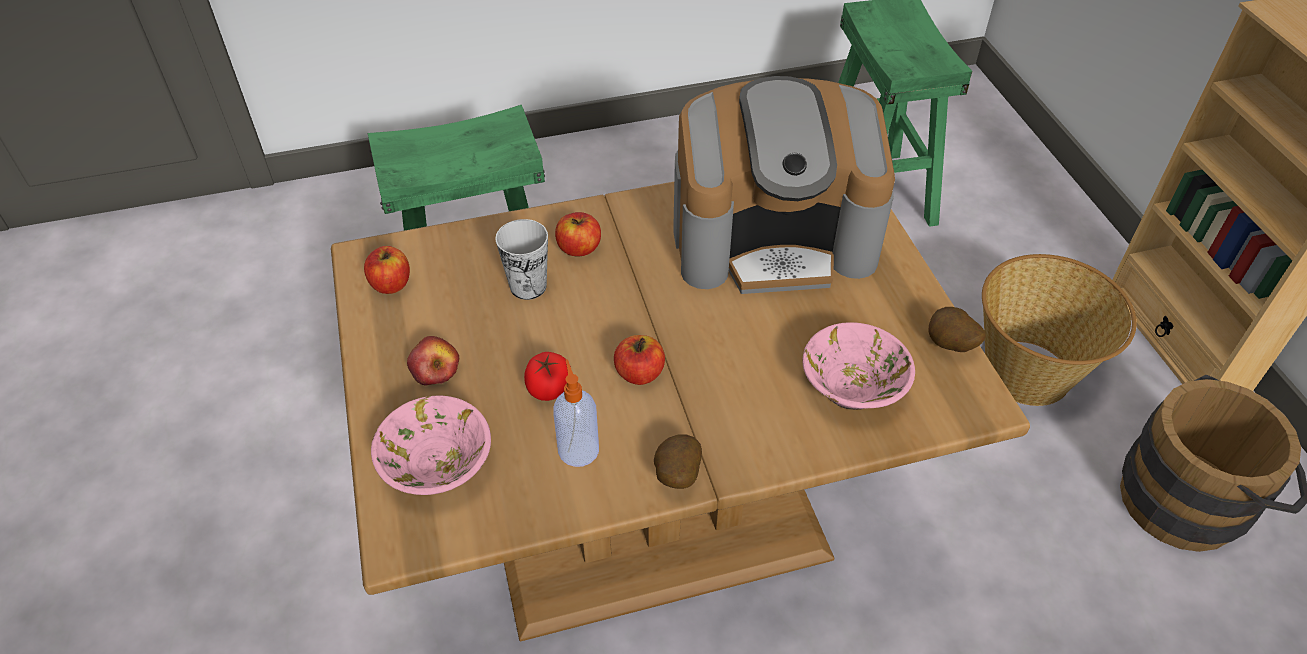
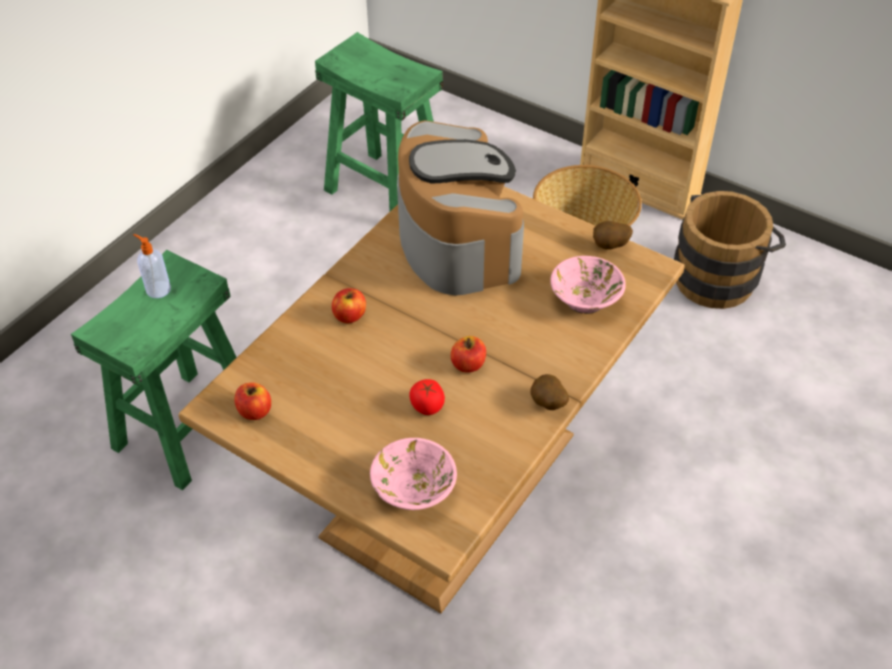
camera: 40 degrees left, 0 degrees up
(435, 369) = (347, 440): apple -> none
(528, 286) = (345, 357): cup -> none
(578, 448) = (481, 426): soap dispenser -> soap dispenser (157, 289)
(773, 237) = (457, 241): coffee machine -> coffee machine turned 60 degrees counterclockwise

